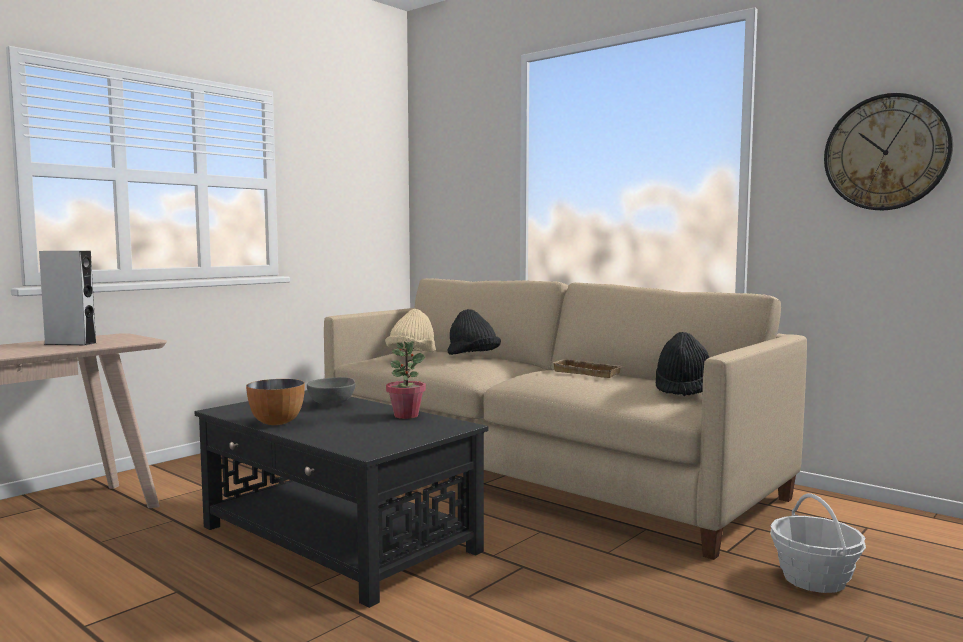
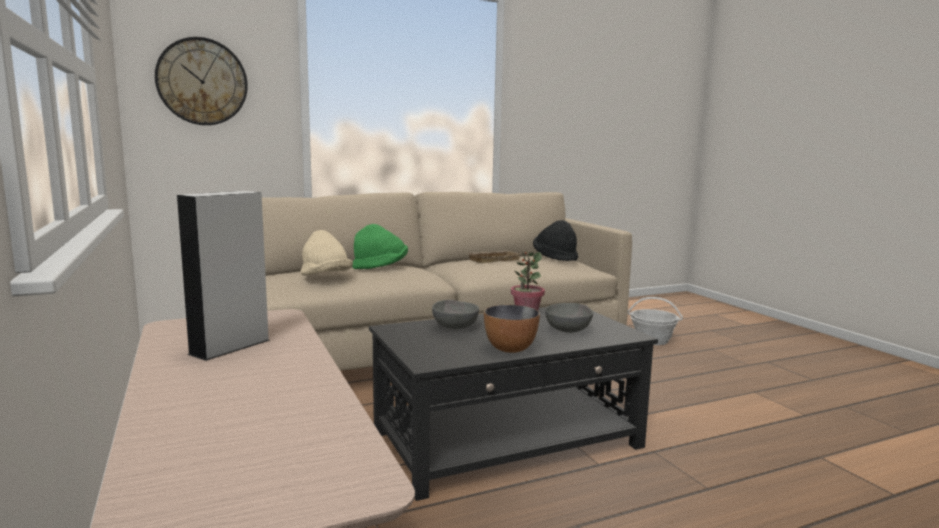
camera: 65 degrees left, 5 degrees up
(360, 431) = (569, 331): none -> grey bowl
(473, 357) = (380, 267): black hat -> green hat
(886, 152) = (571, 106): wall clock -> wall clock (202, 82)

